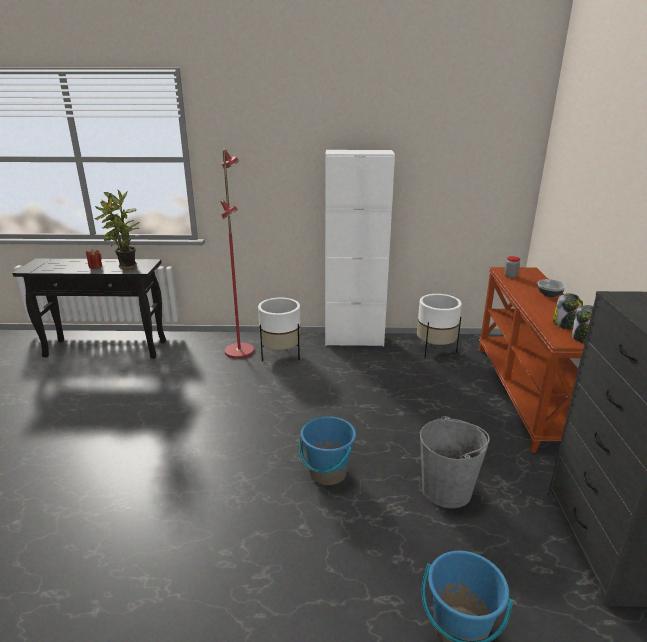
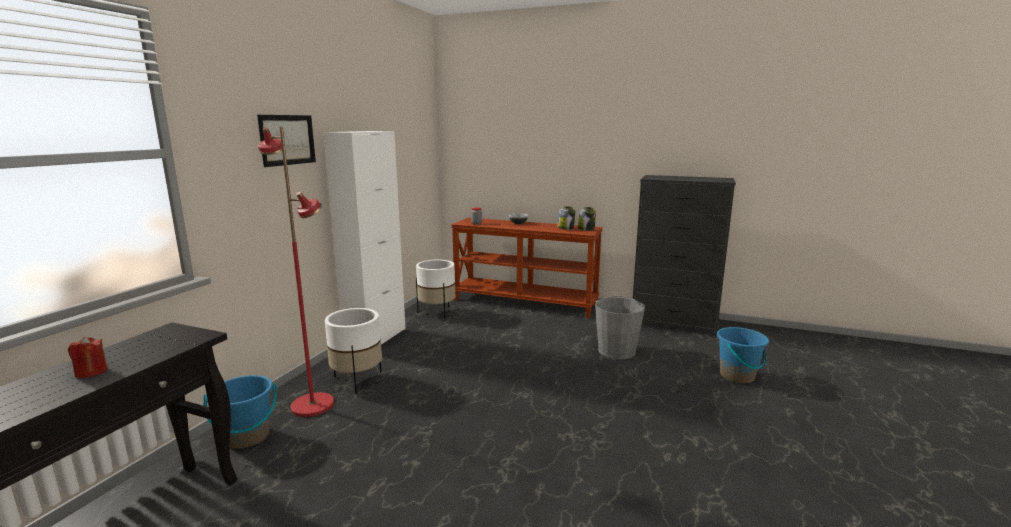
camera: 70 degrees left, 10 degrees down
(127, 267) = (159, 346): potted plant -> none
(286, 154) = (287, 140): none -> picture
(327, 473) = (580, 390): blue bucket -> blue bucket (247, 437)

